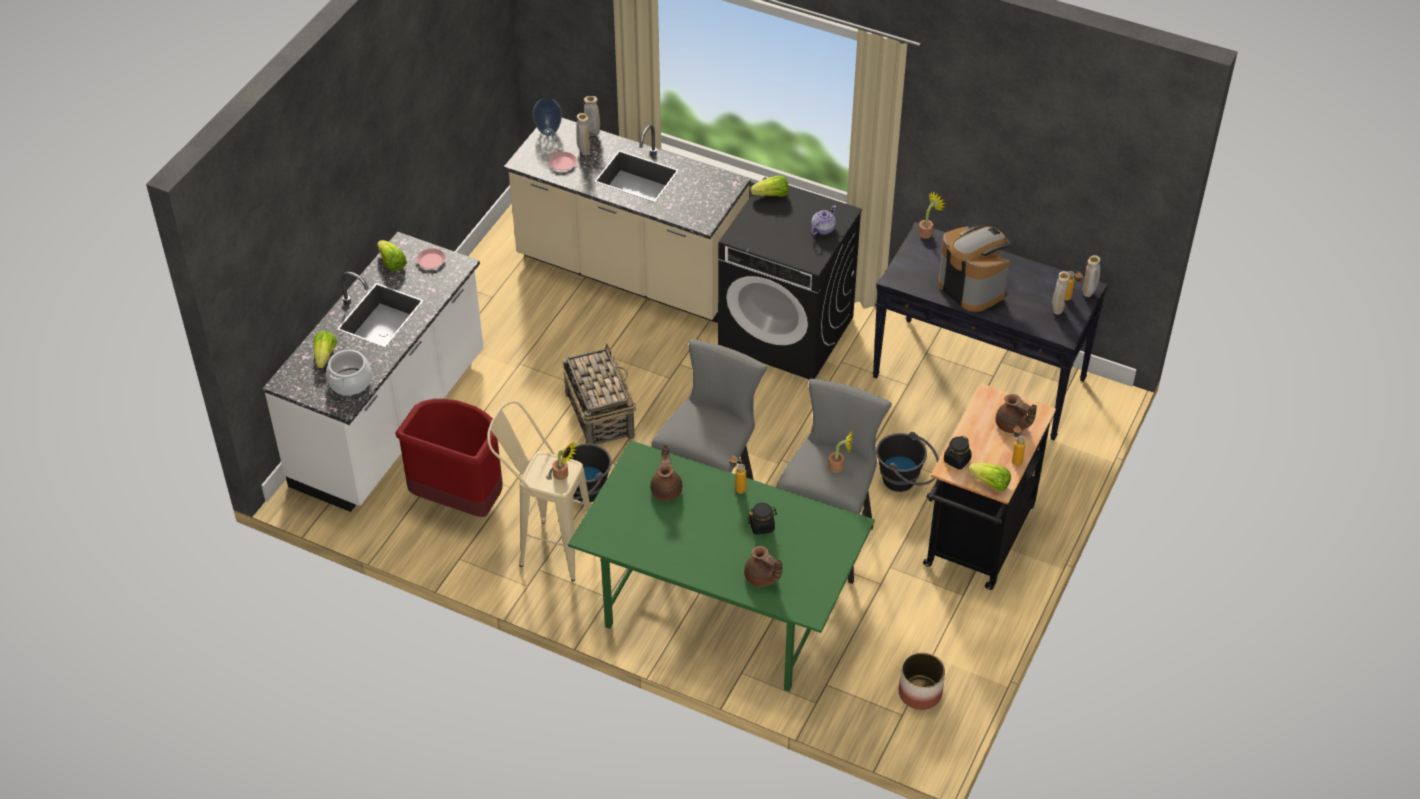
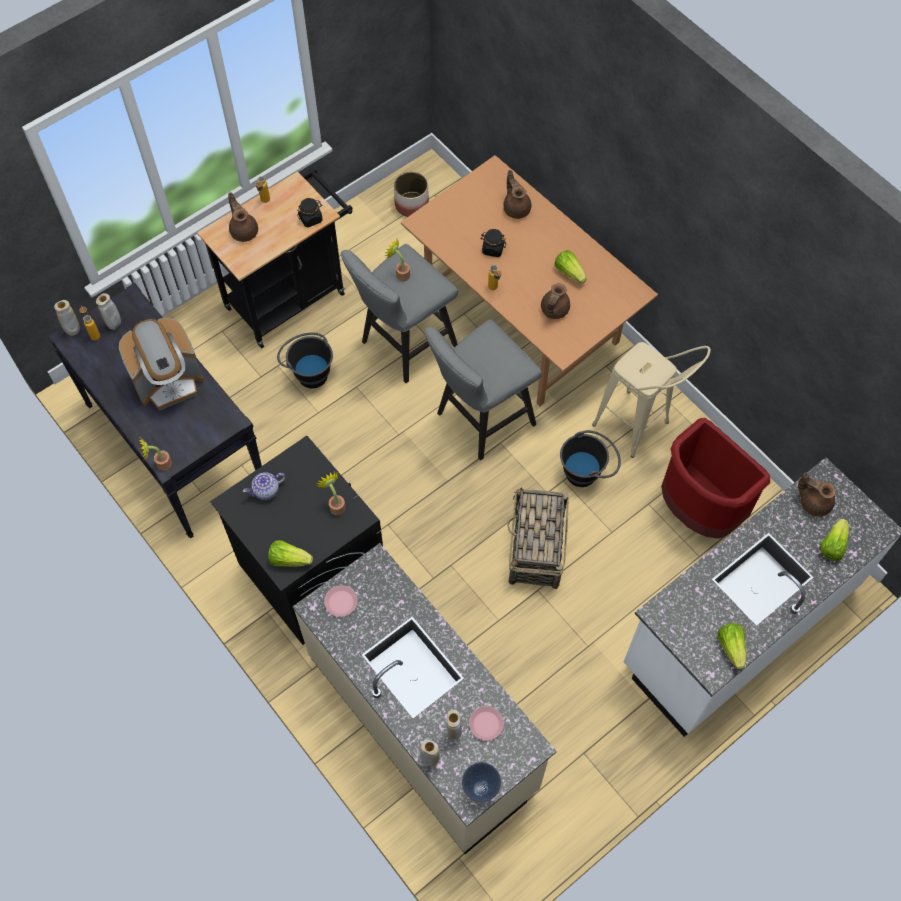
camera: 155 degrees left, 15 degrees up
(350, 382) = (813, 502): cooking pot -> brown teapot
(431, 261) = (687, 632): pink plate -> pink plate (341, 602)
(563, 475) = (635, 361): potted plant -> potted plant (335, 505)
(723, 609) = (519, 320): green dining table -> brown dining table
(972, 287) = (169, 382): coffee machine -> coffee machine turned 105 degrees counterclockwise
(990, 483) = (299, 190): lettuce -> lettuce (569, 272)

